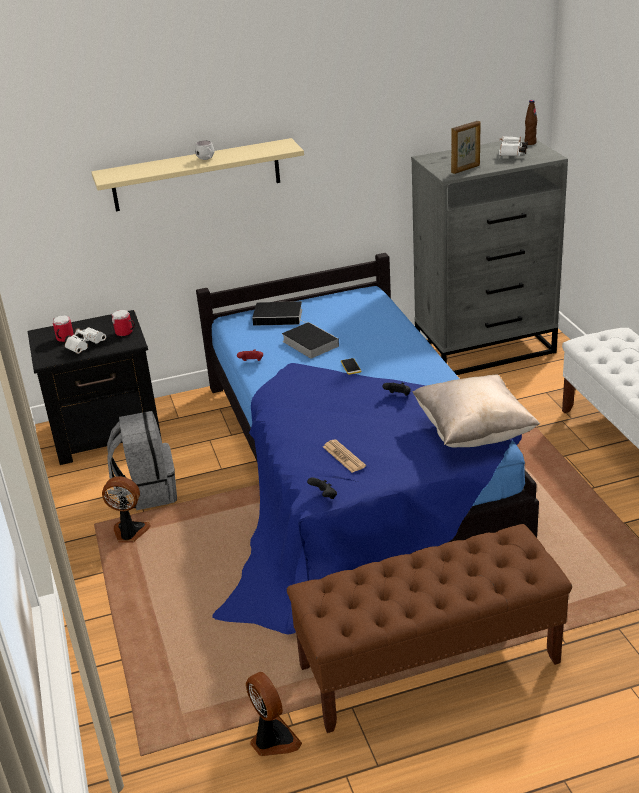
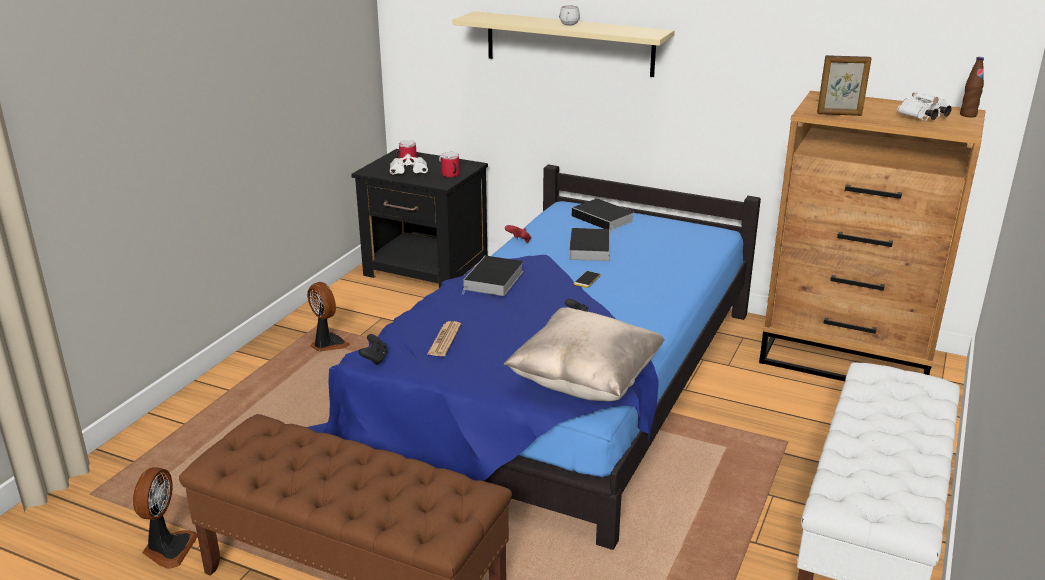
camera: 40 degrees right, 5 degrees down
(147, 491) = (384, 323): grey backpack -> none
(296, 399) = (493, 281): none -> book
(486, 348) = (848, 359): grey dresser -> brown dresser

